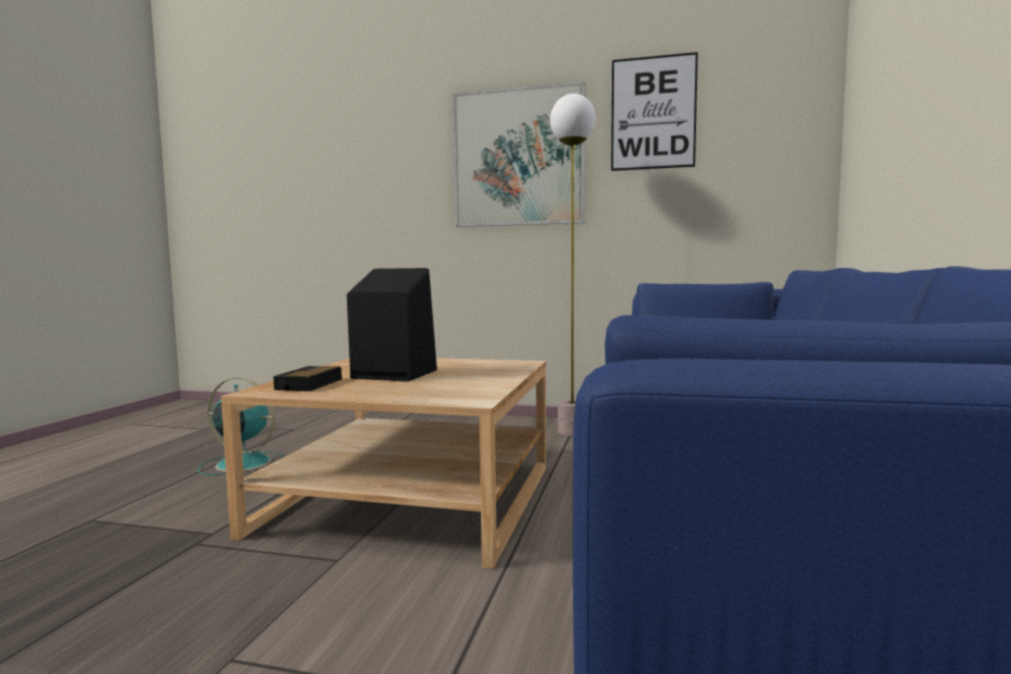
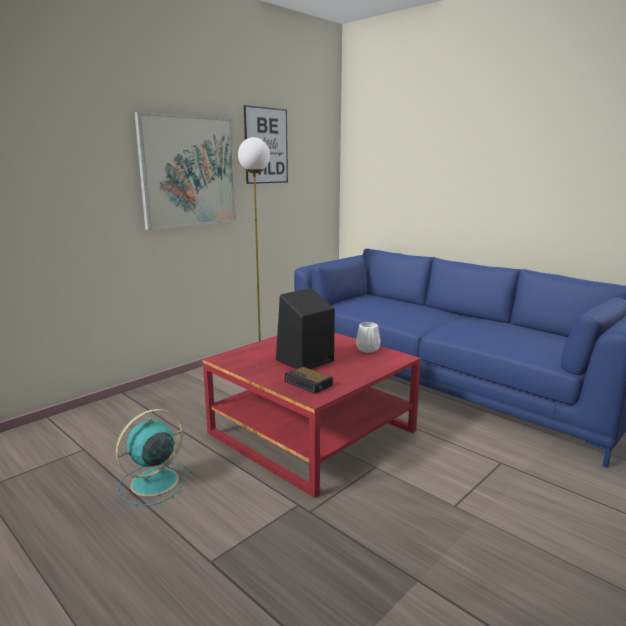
camera: 60 degrees left, 10 degrees up
(411, 498) = (312, 432): beige coffee table -> red coffee table
(485, 385) = (368, 349): none -> white vase

